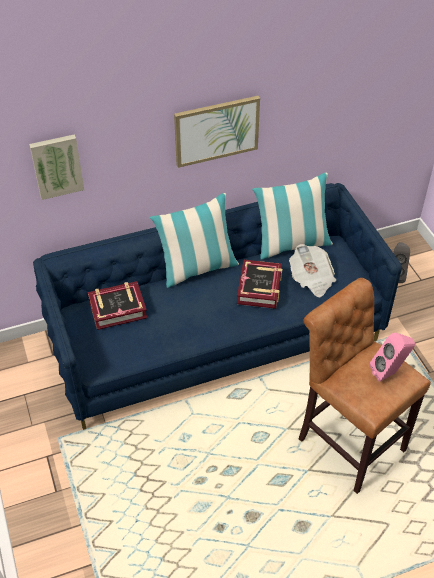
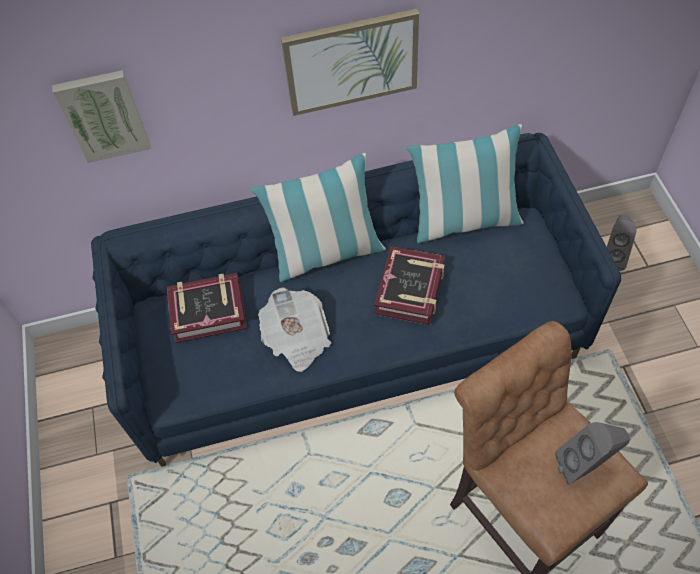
camera: 10 degrees right, 10 degrees up
(311, 279) = (487, 279): newspaper -> newspaper (297, 339)
(389, 373) = (584, 466): pink speaker -> grey speaker

